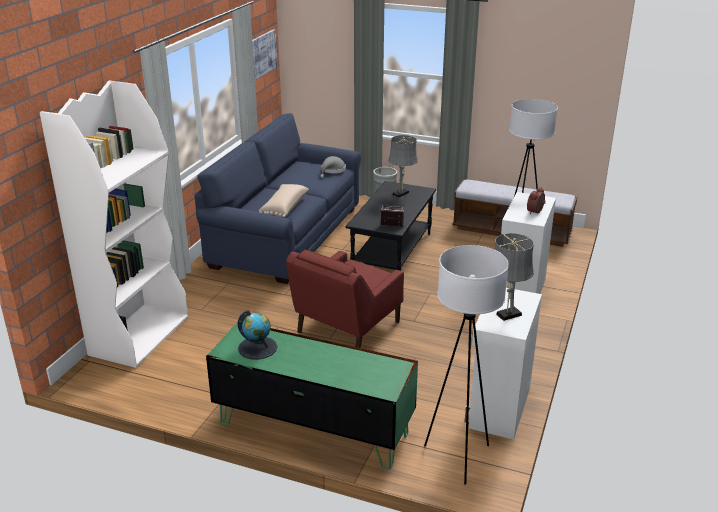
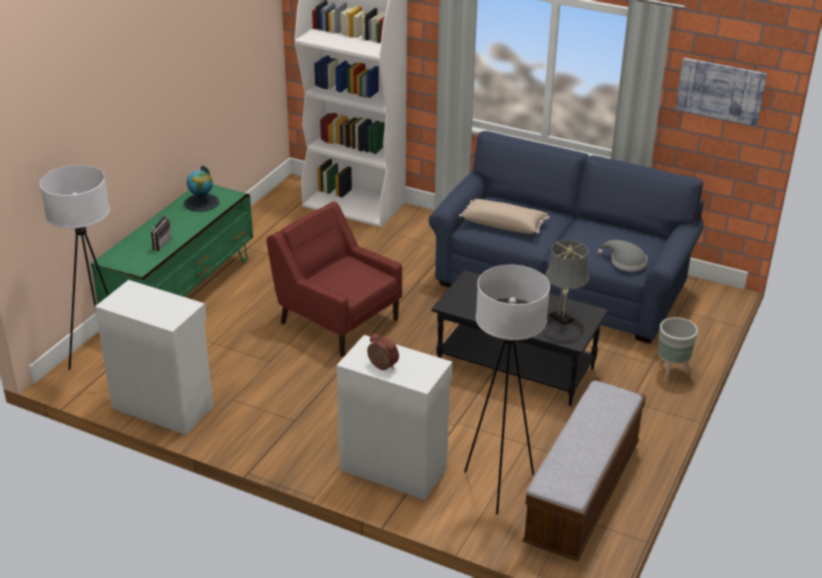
camera: 95 degrees right, 5 degrees up
(391, 226) = (456, 302): radio -> radio (159, 243)
(506, 315) = (142, 302): grey table lamp -> none

